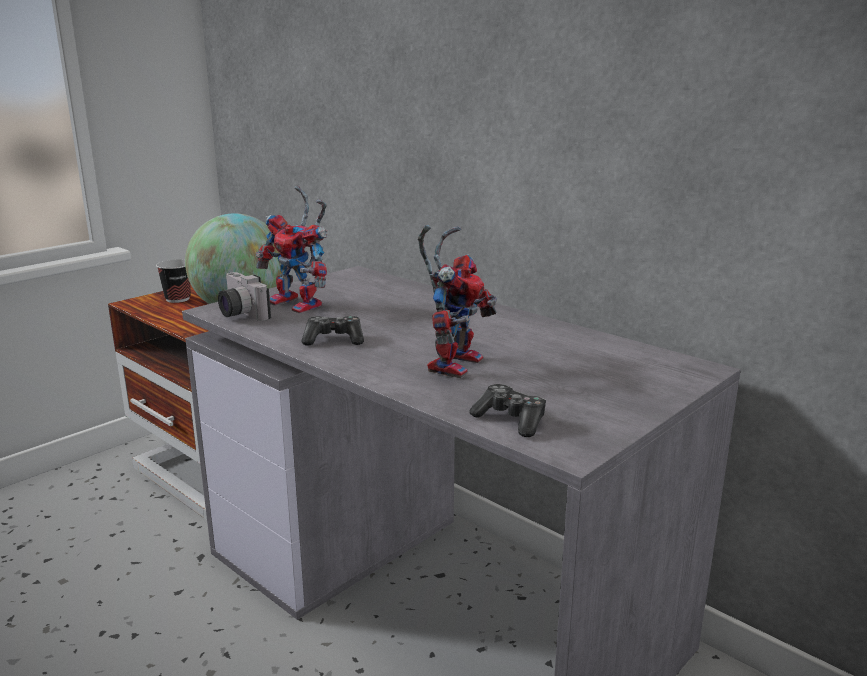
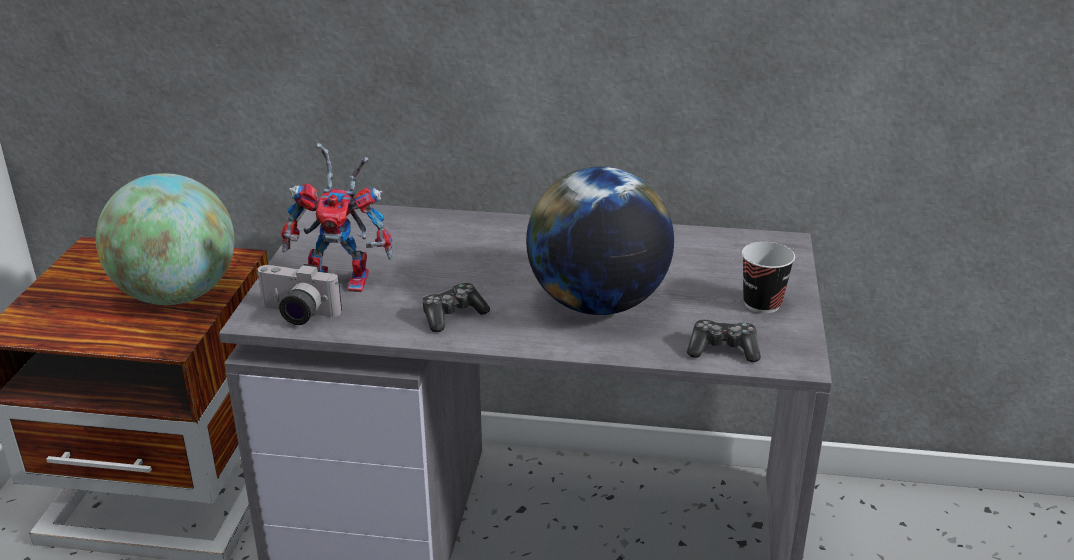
camera: 35 degrees left, 10 degrees up
(178, 299) = (64, 305): cup -> cup (762, 304)
(453, 362) = (597, 304): toy robot -> globe

